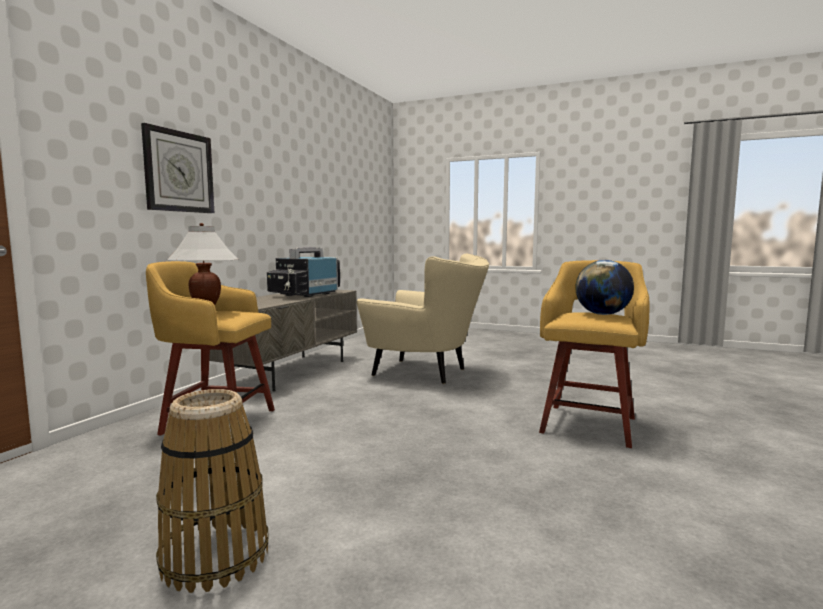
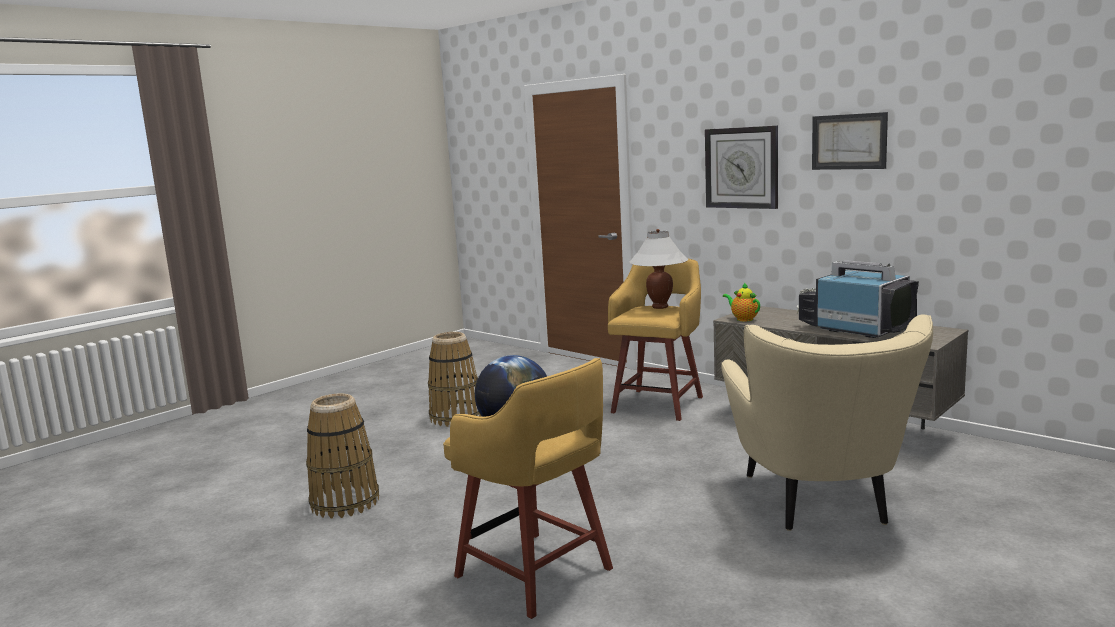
camera: 110 degrees right, 5 degrees up
(253, 164) = (849, 141): none -> picture
(257, 305) = (743, 319): none -> teapot
(426, 373) = (819, 504): beige armchair -> beige armchair turned 45 degrees counterclockwise
(593, 557) = (345, 502): none -> basket

